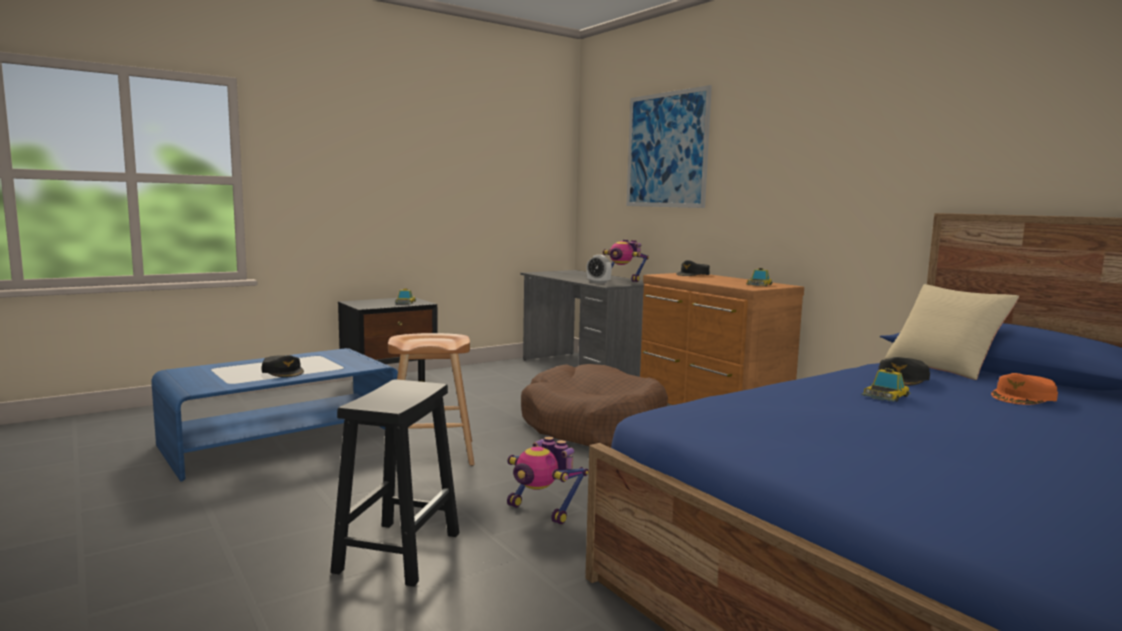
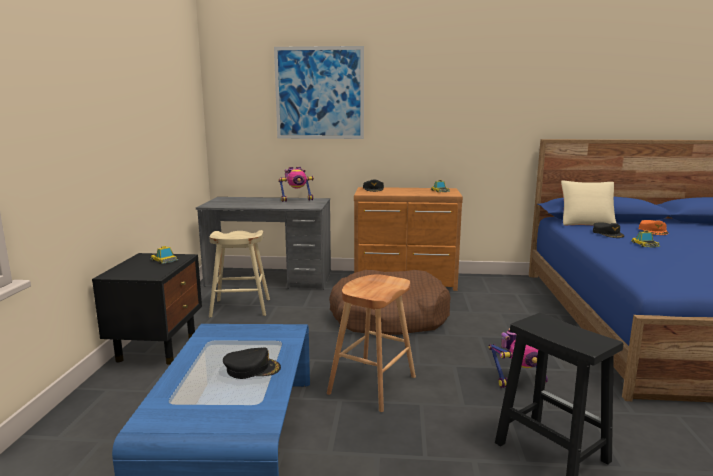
camera: 50 degrees left, 5 degrees up
(503, 380) = (241, 308): none -> beige stool
(598, 282) = (295, 205): alarm clock -> none

